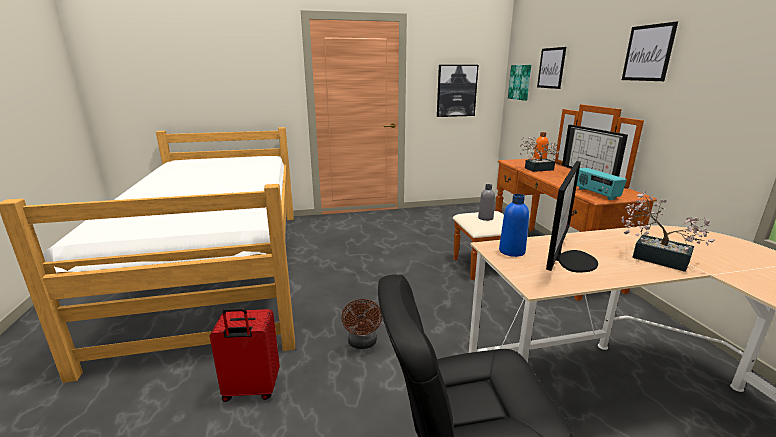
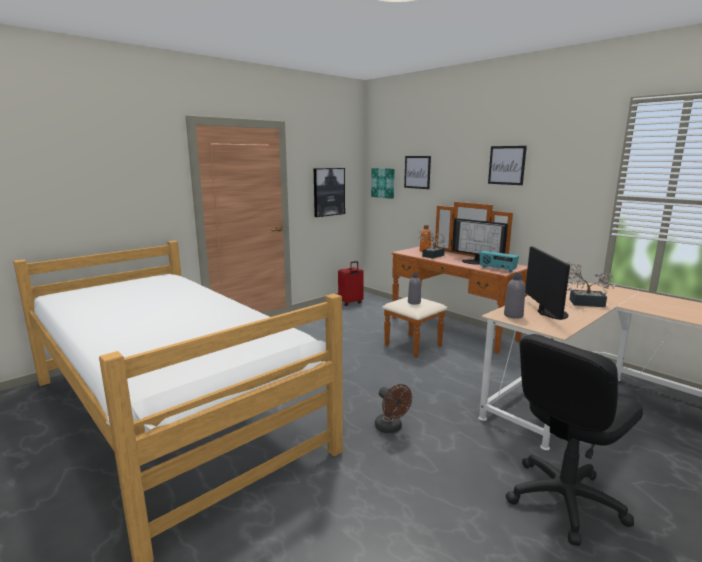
camera: 30 degrees left, 5 degrees down
(251, 390) = (345, 493): red suitcase -> red suitcase (350, 303)
(512, 251) = (513, 315): blue bottle -> grey bottle

